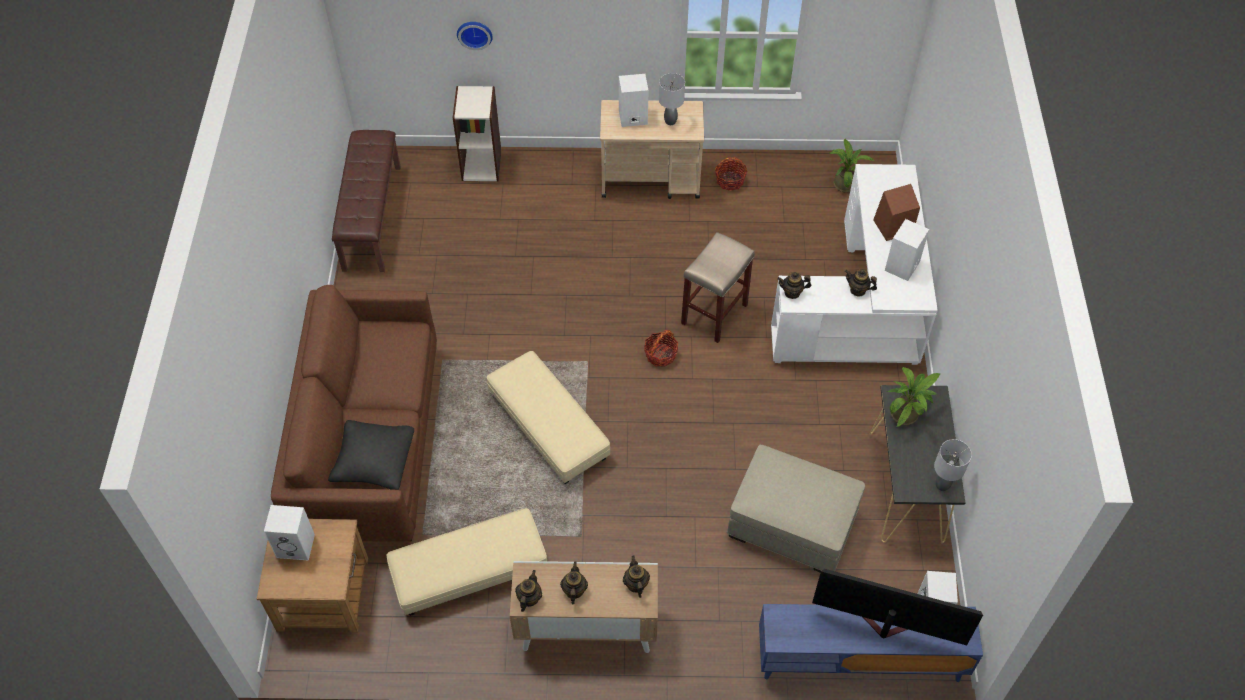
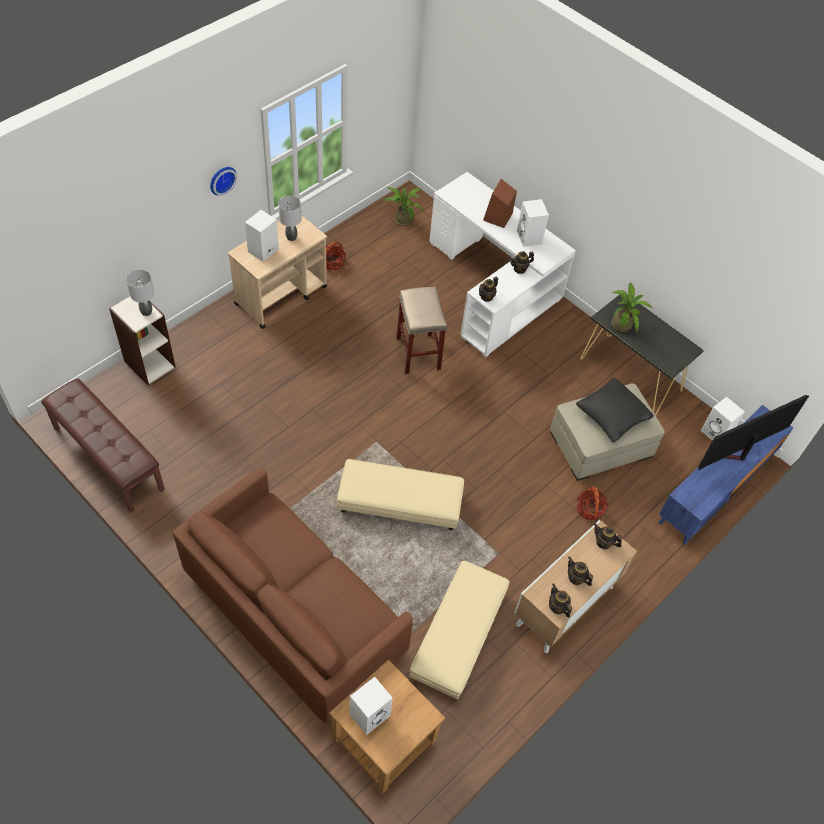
camera: 50 degrees left, 0 degrees up
(374, 461) = (350, 612): black pillow -> black pillow (611, 415)
(474, 33) = (114, 252): wall clock -> wall clock (221, 179)
(660, 355) = (415, 403): basket -> basket (589, 509)
(942, 486) = (683, 350): grey table lamp -> grey table lamp (146, 312)

